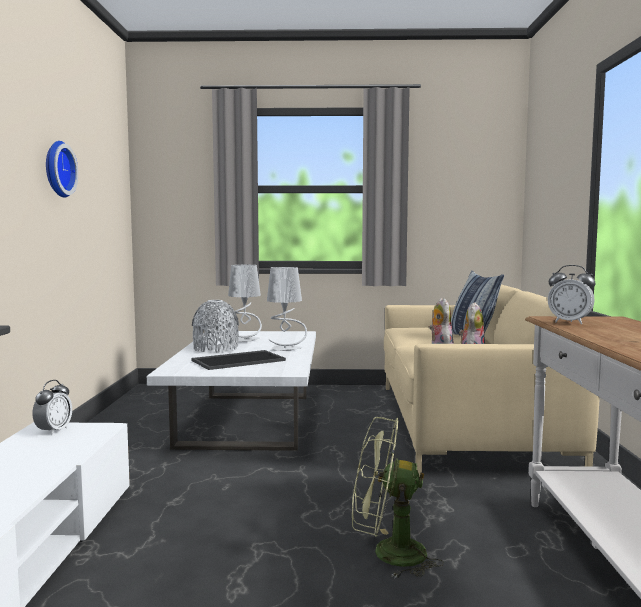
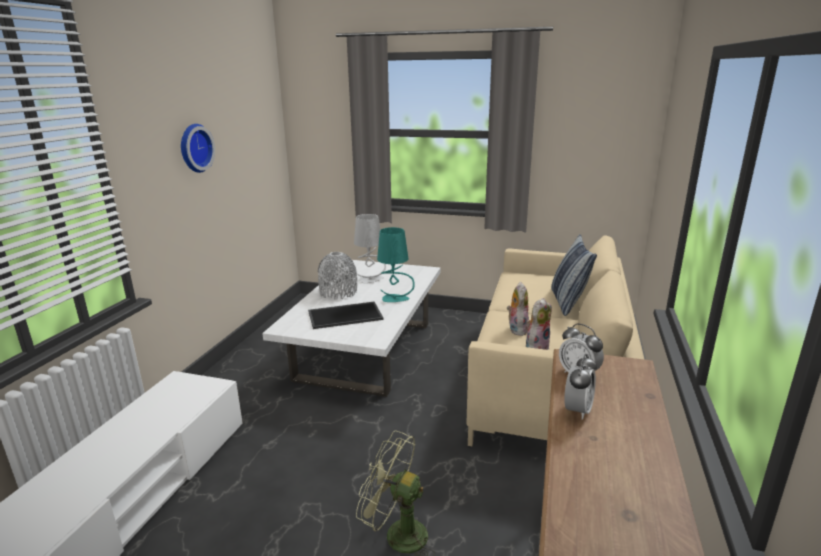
camera: 15 degrees right, 15 degrees up
(53, 431) = (181, 385): alarm clock -> alarm clock (577, 410)
(286, 349) = (395, 299): grey table lamp -> turquoise table lamp

